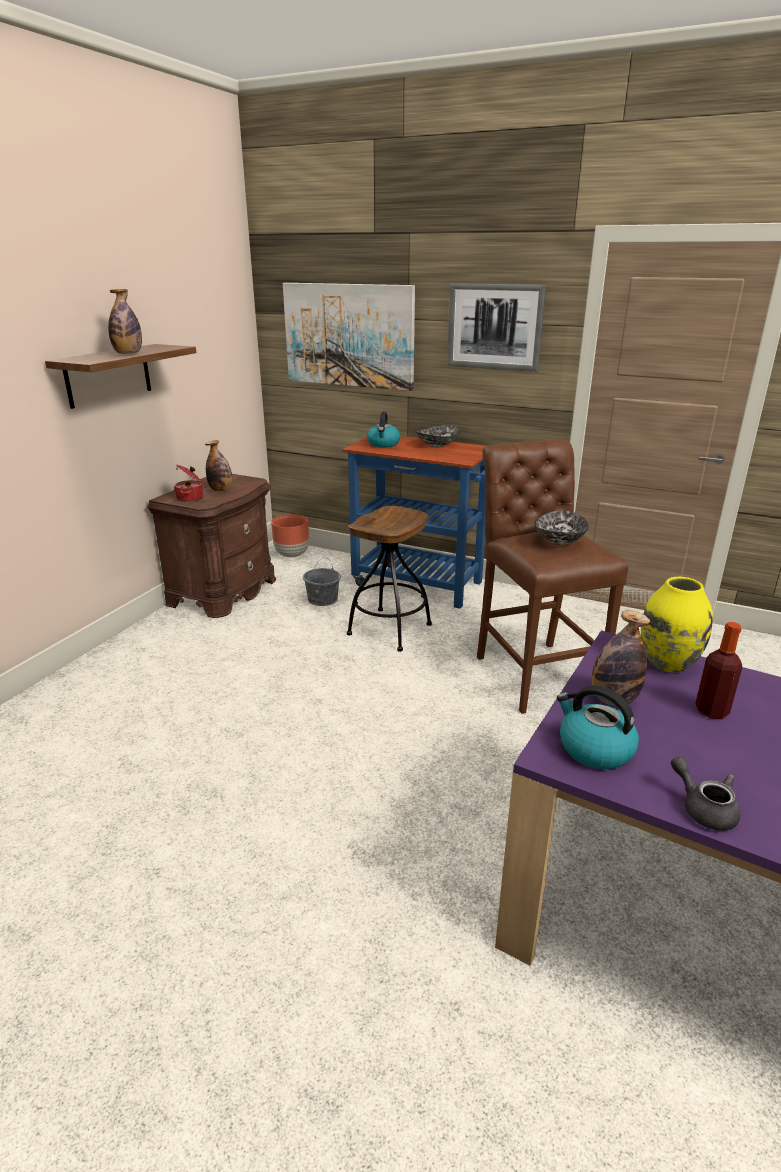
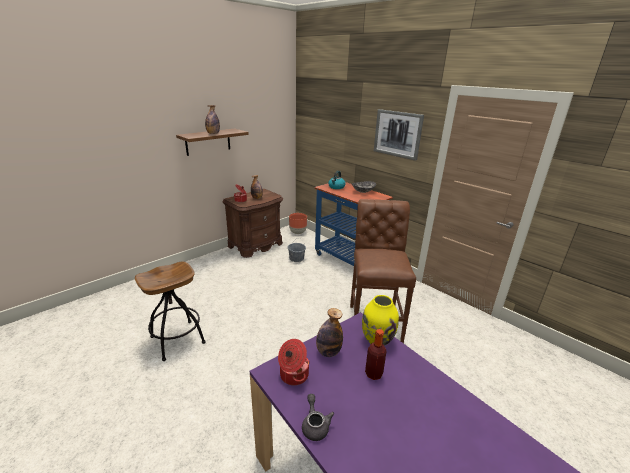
camera: 20 degrees right, 0 degrees up
(349, 335) = (332, 130): picture -> none
(389, 629) = (317, 281): brown stool -> brown stool (177, 339)
(560, 540) = (385, 256): bowl -> none
(594, 748) = (293, 375): kettle -> cooking pot

